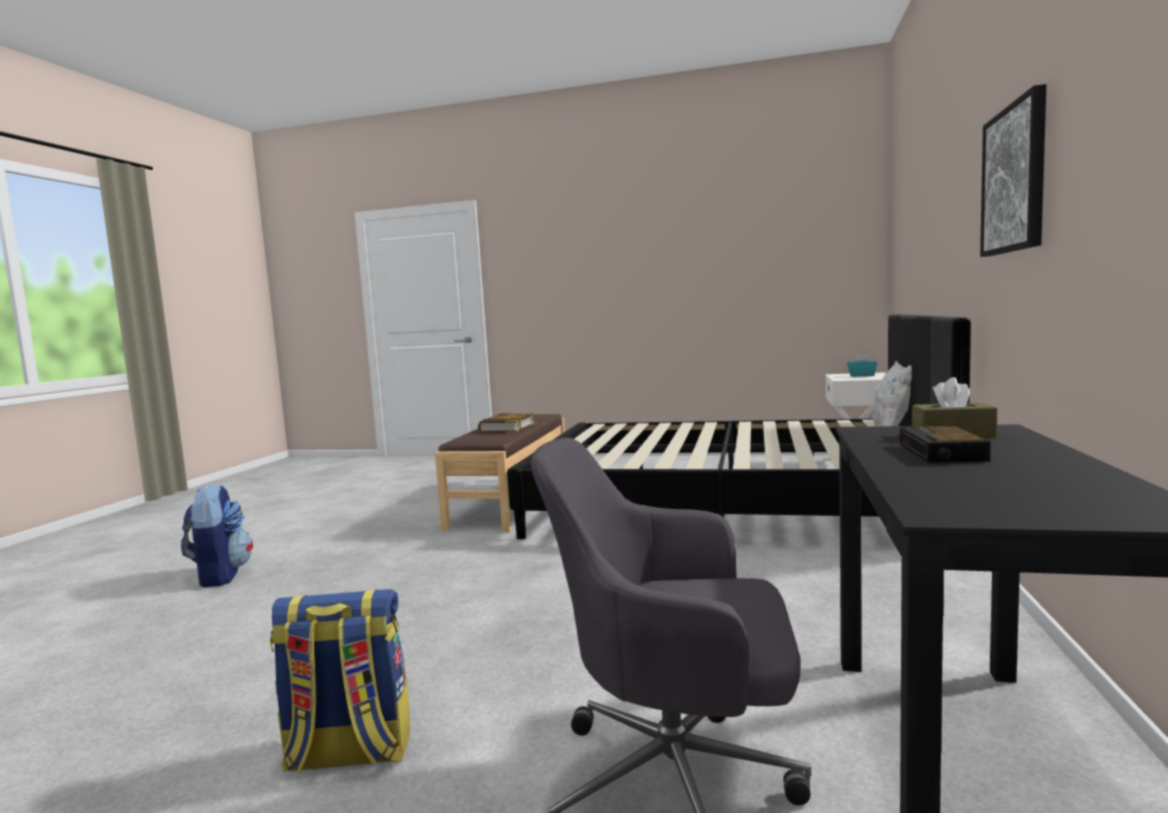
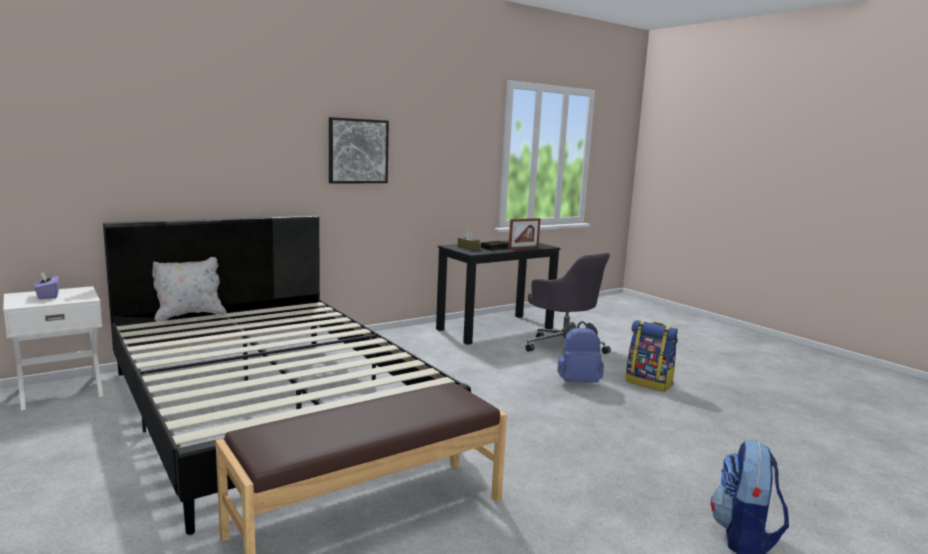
camera: 140 degrees left, 5 degrees up
(504, 676) = (578, 381): none -> blue backpack
(508, 428) = (378, 413): book -> none
(862, 375) = (48, 296): turquoise tissue box -> purple tissue box
(915, 475) = (523, 248): none -> picture frame

